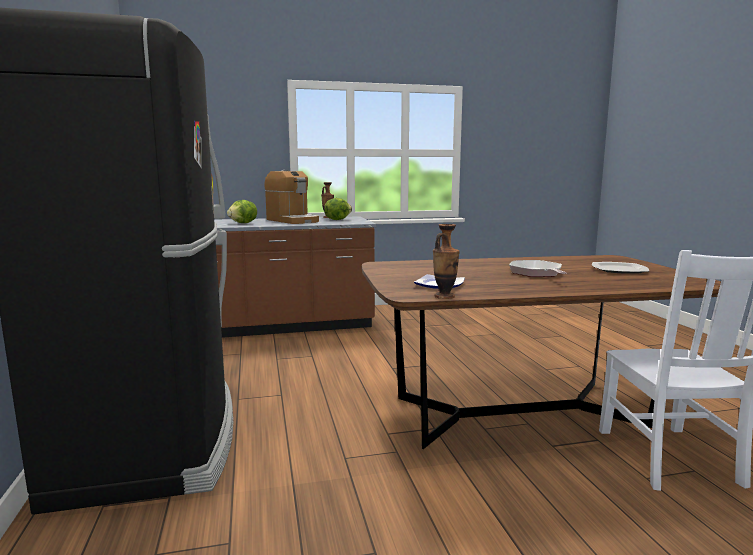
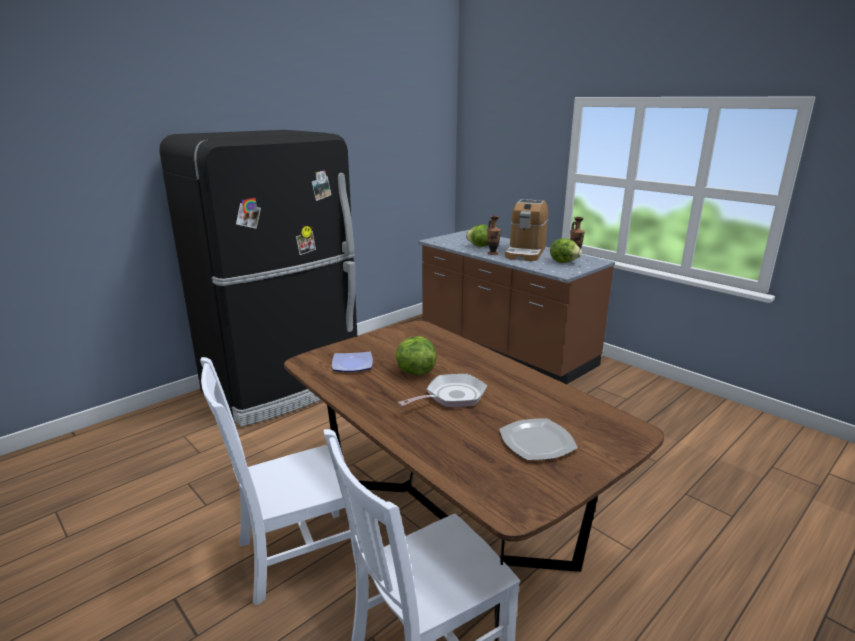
camera: 60 degrees right, 10 degrees up
(444, 296) = (310, 374): vase -> vase (492, 253)
(479, 274) = (415, 372): none -> lettuce
(520, 497) = (295, 555): none -> white chair

